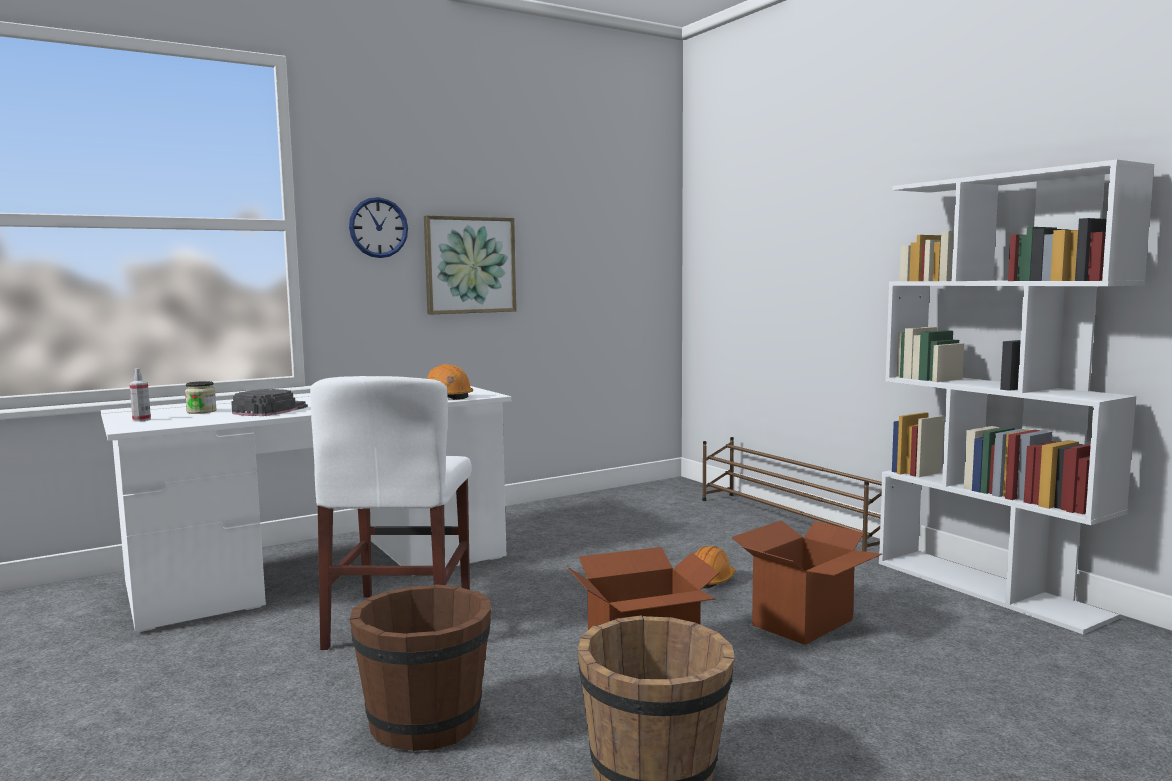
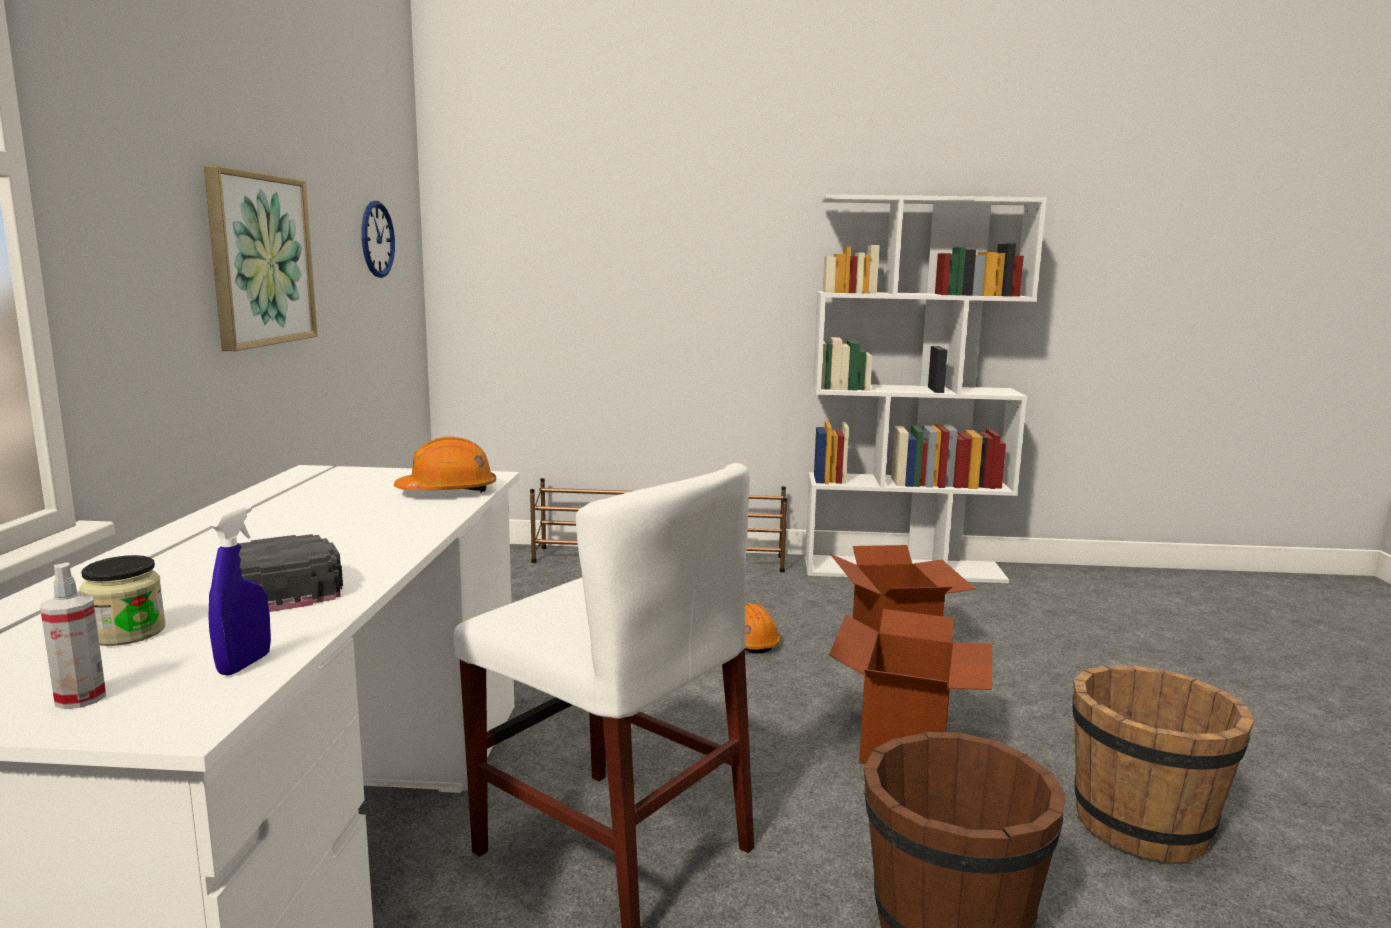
camera: 55 degrees left, 5 degrees up
(183, 423) = (244, 664): none -> blue spray bottle
(378, 227) = (149, 183): wall clock -> wall clock (377, 239)

